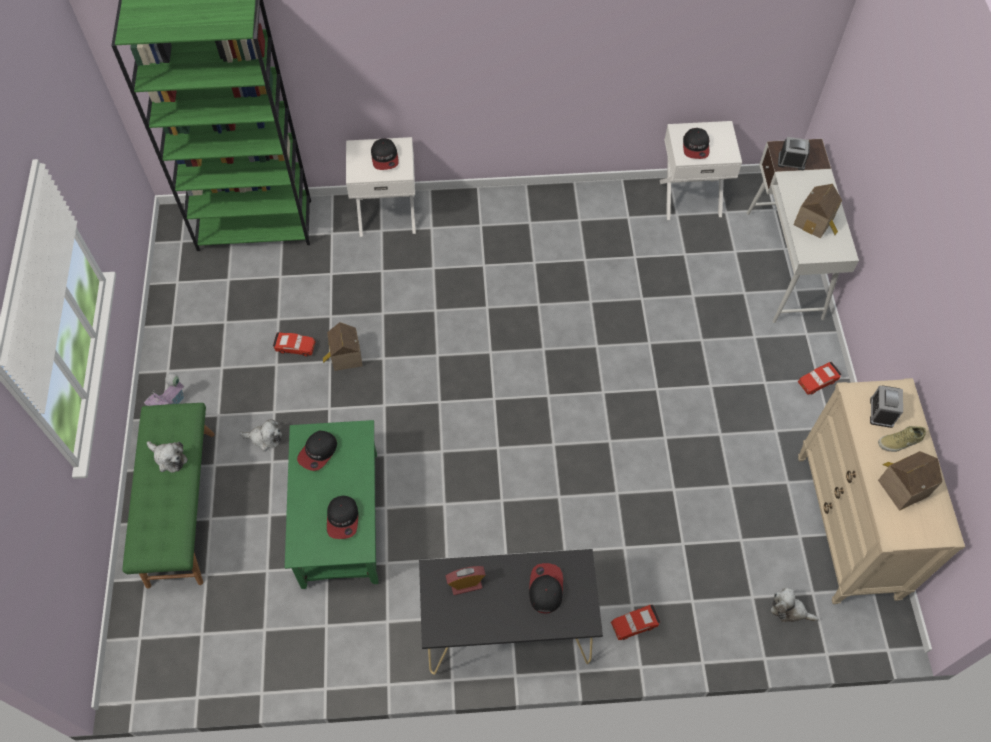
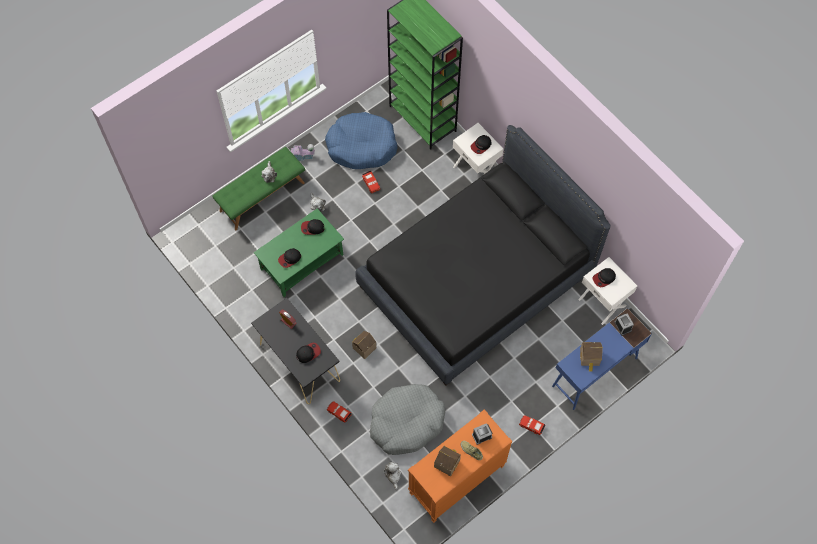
camera: 55 degrees right, 5 degrees up
(226, 322) = (361, 146): none -> blue dog bed
(344, 357) = (381, 207): toy house -> toy house (363, 347)
(552, 312) = (476, 280): none -> black bed
(712, 537) = (406, 422): none -> grey dog bed
(784, 265) = (594, 372): white desk -> blue desk
(847, 526) = (456, 480): beige dresser -> orange dresser

